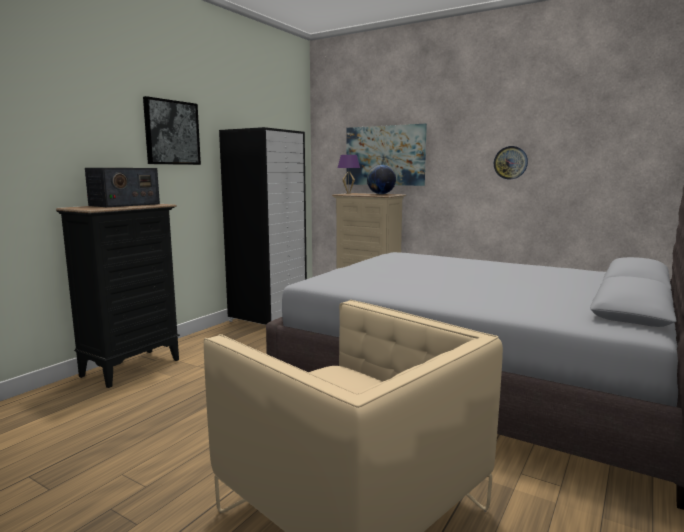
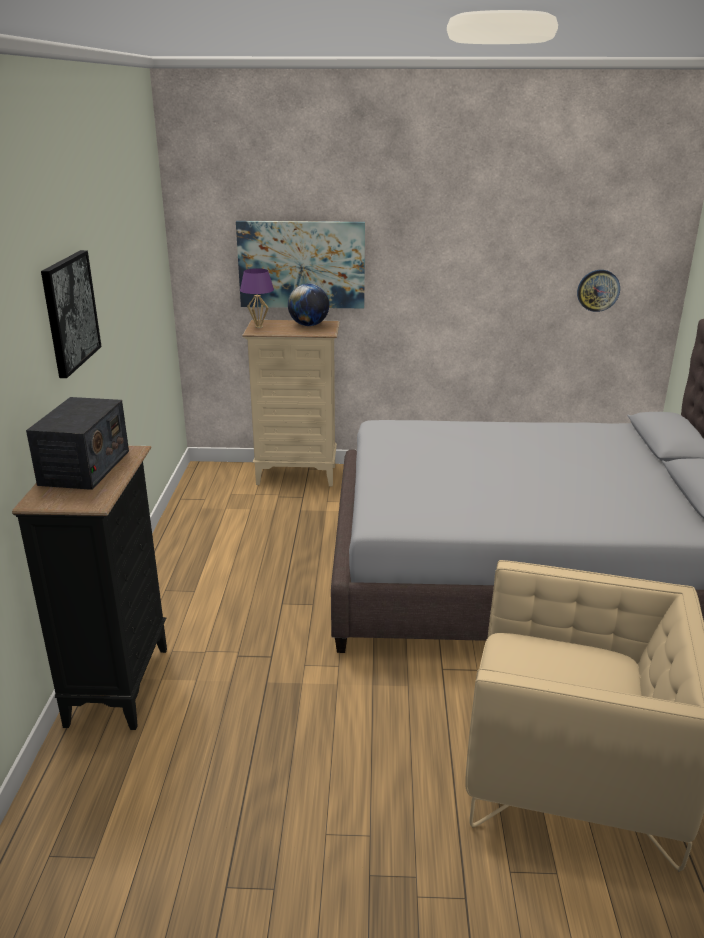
camera: 30 degrees left, 15 degrees up
(268, 318) = (193, 535): wardrobe -> none
(510, 162) = (480, 278): wall clock -> wall clock (598, 290)

